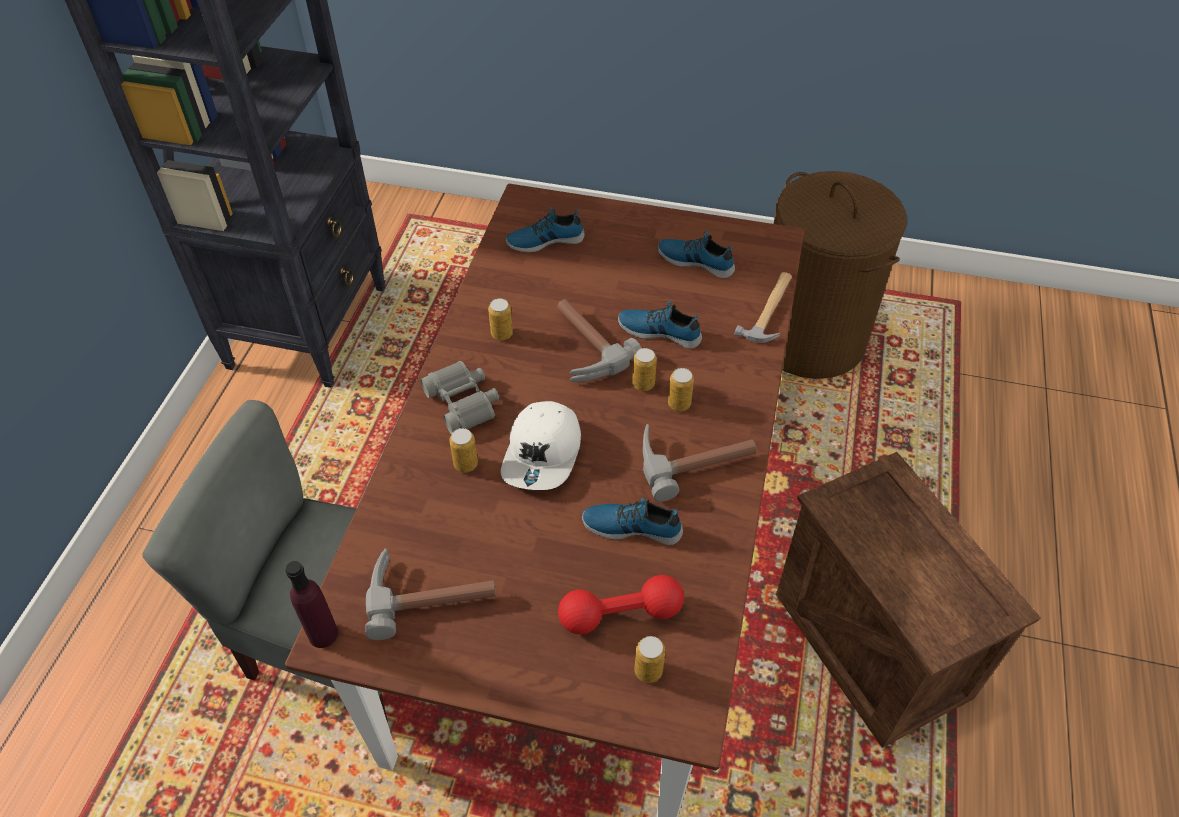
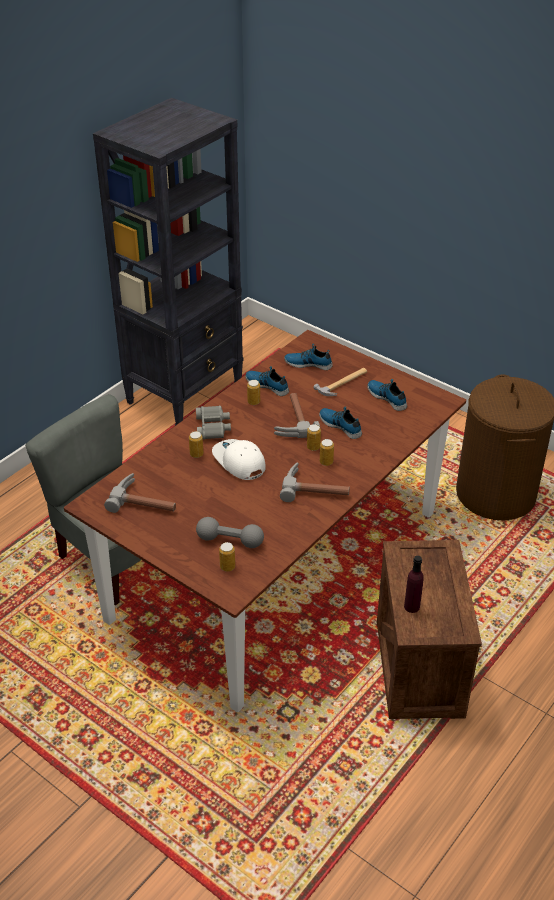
camera: 25 degrees right, 10 degrees down
(323, 634) = (86, 501): purple bottle -> purple bottle (412, 606)
(543, 454) = (238, 462): white cap -> white cap turned 105 degrees clockwise
(620, 614) = (230, 540): red dumbbell -> grey dumbbell
(632, 526) = (262, 507): shoe -> shoe (267, 385)
(770, 310) = (412, 434): hammer -> hammer (343, 383)

